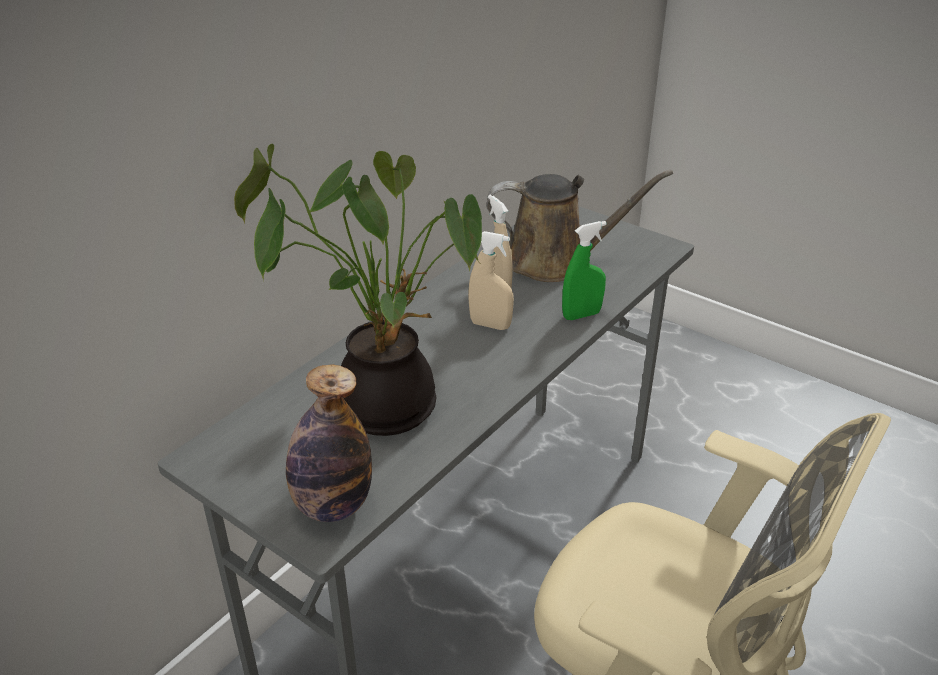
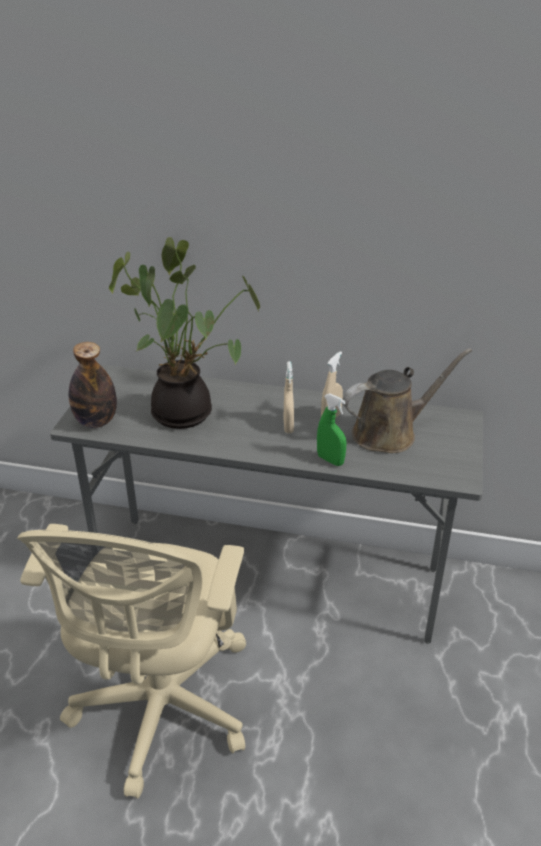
camera: 65 degrees right, 0 degrees up
(555, 261) = (390, 433): brown watering can -> brown watering can turned 90 degrees counterclockwise

